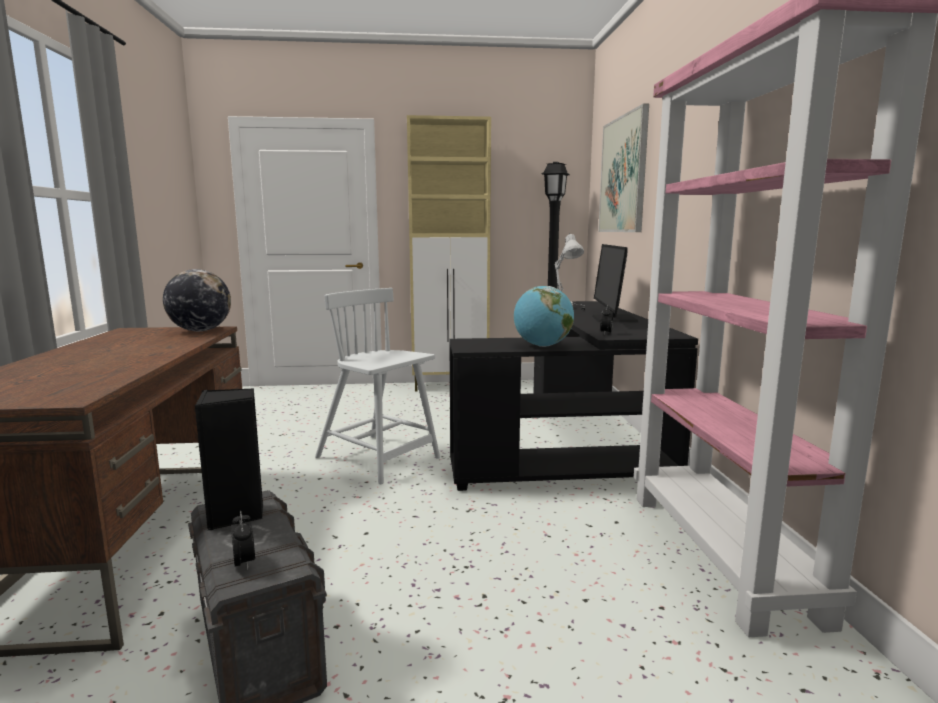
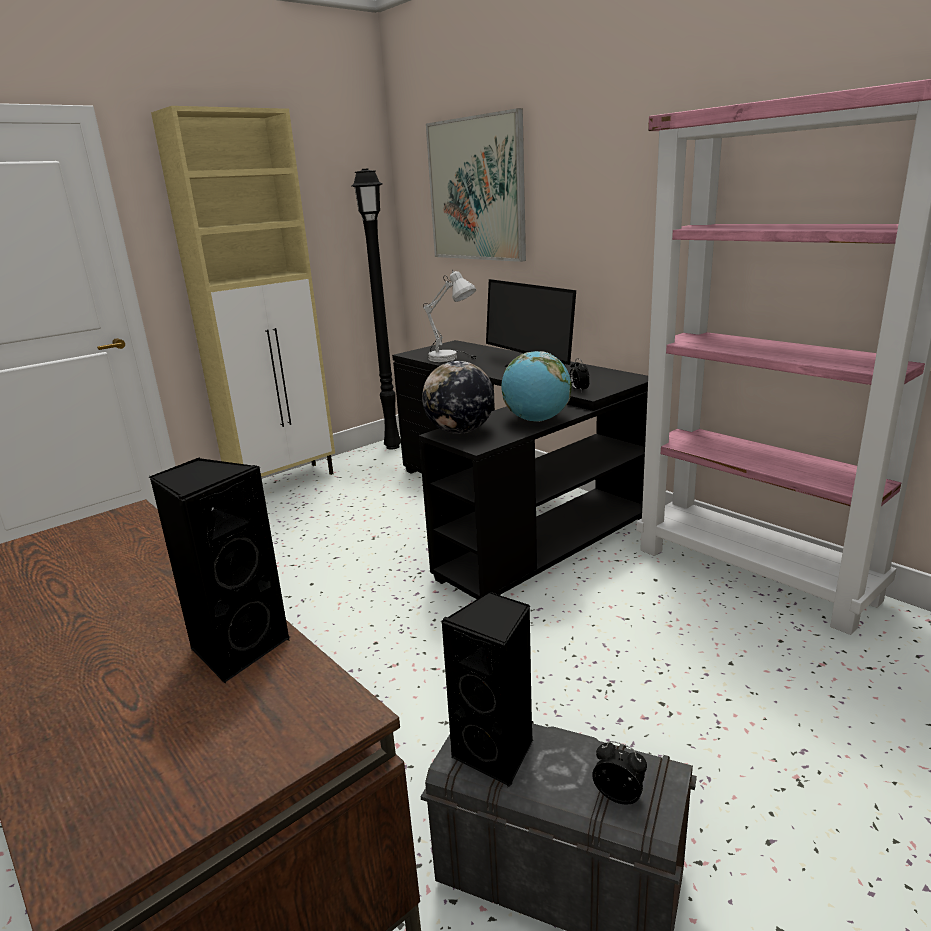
camera: 35 degrees left, 10 degrees up
(112, 372) = (237, 648): none -> black speaker
(200, 331) = (116, 525): globe -> globe (460, 431)
(379, 458) = (344, 608): white chair -> none

